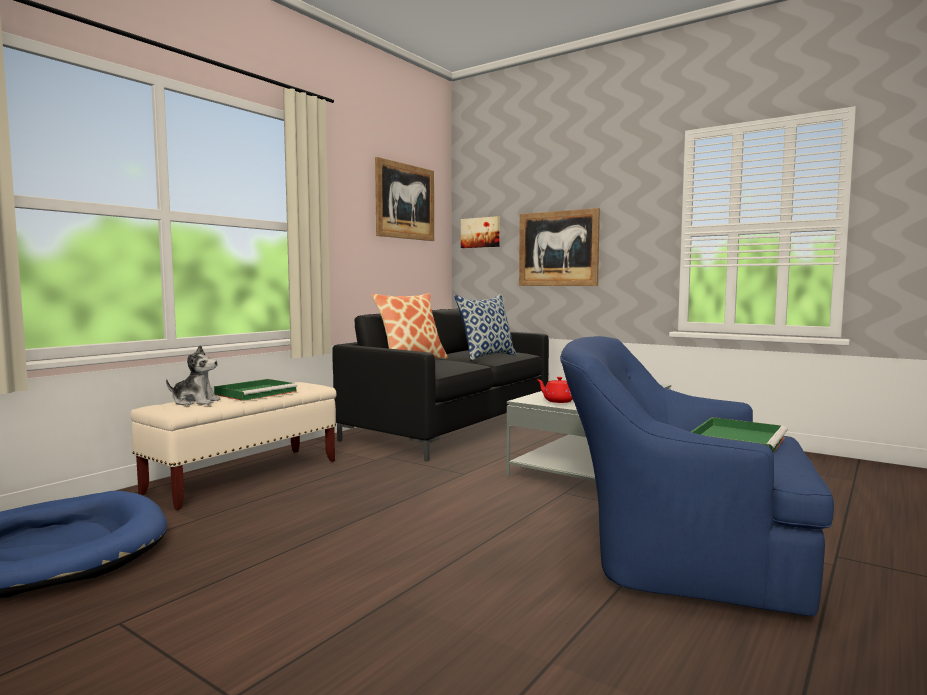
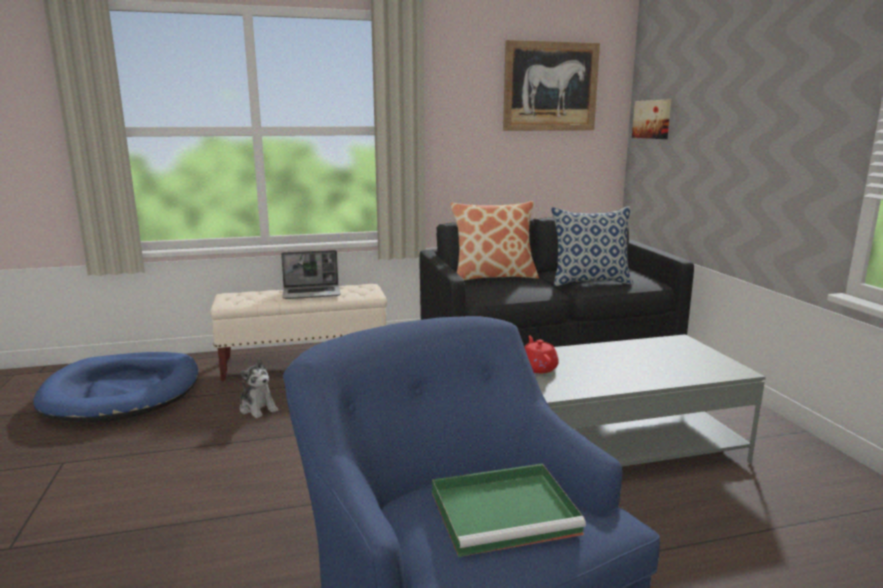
camera: 40 degrees right, 10 degrees up
(195, 402) = (256, 295): plush toy -> plush toy (258, 408)
(257, 393) = (312, 293): green tray -> laptop
(558, 248) = (723, 148): picture -> none

